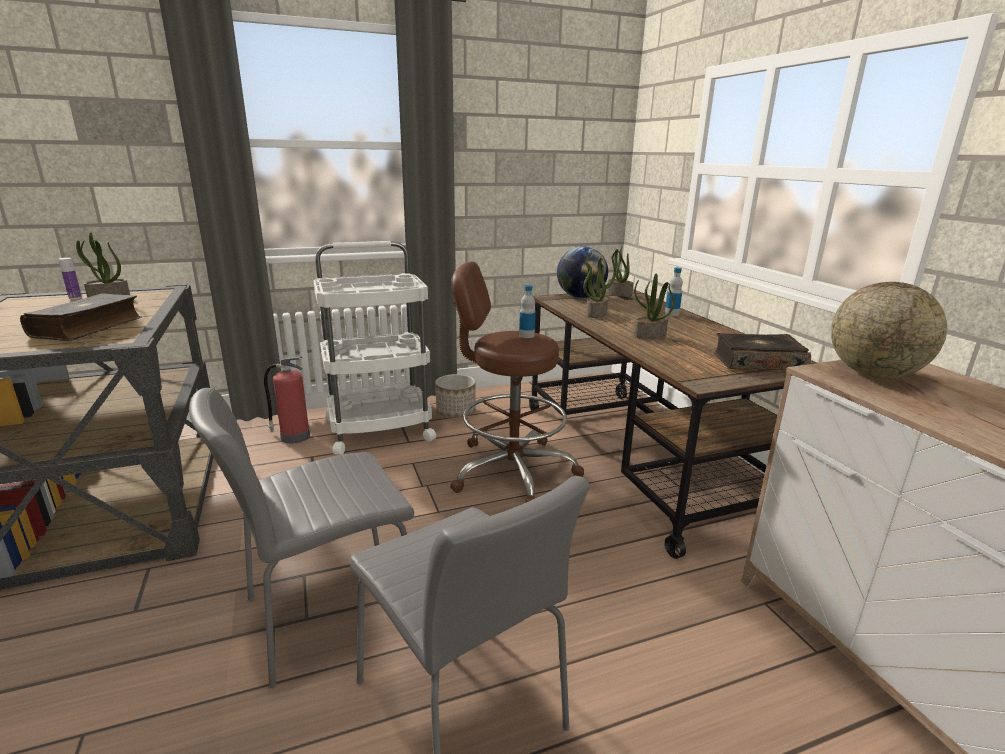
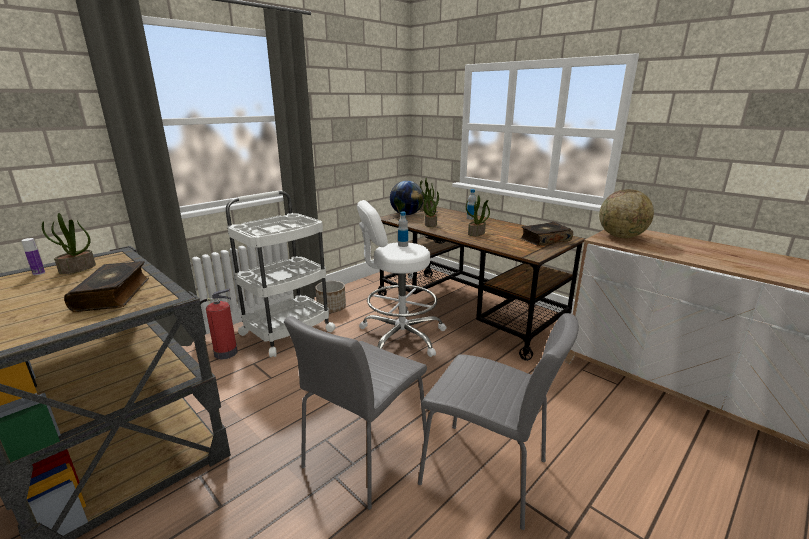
camera: 25 degrees left, 0 degrees up
(510, 470) = (400, 337): brown stool -> white stool

